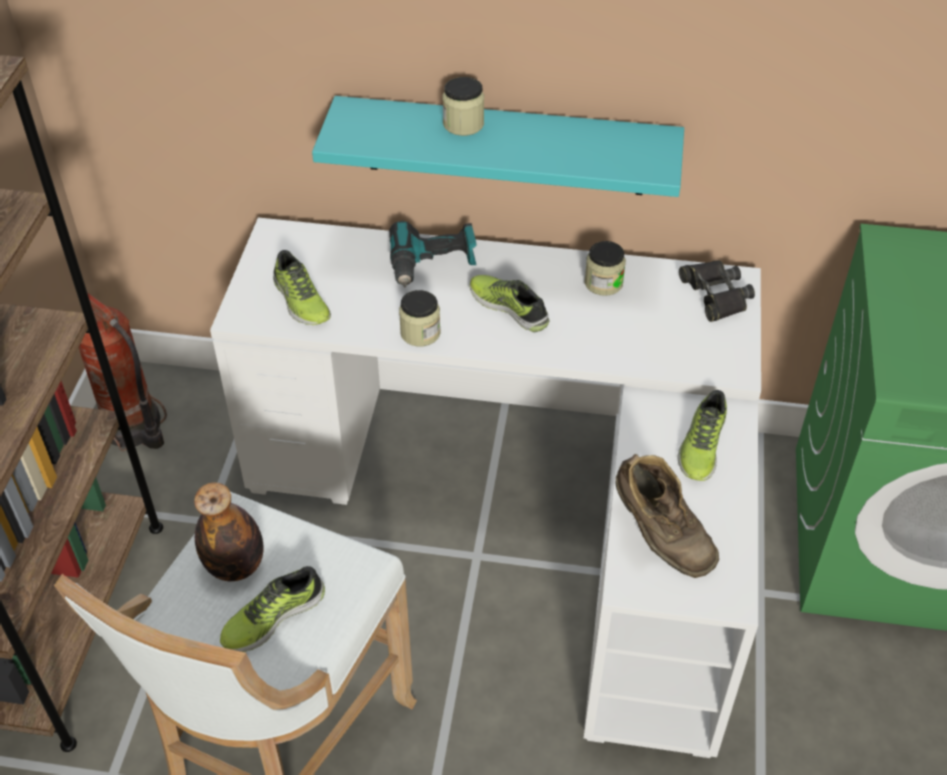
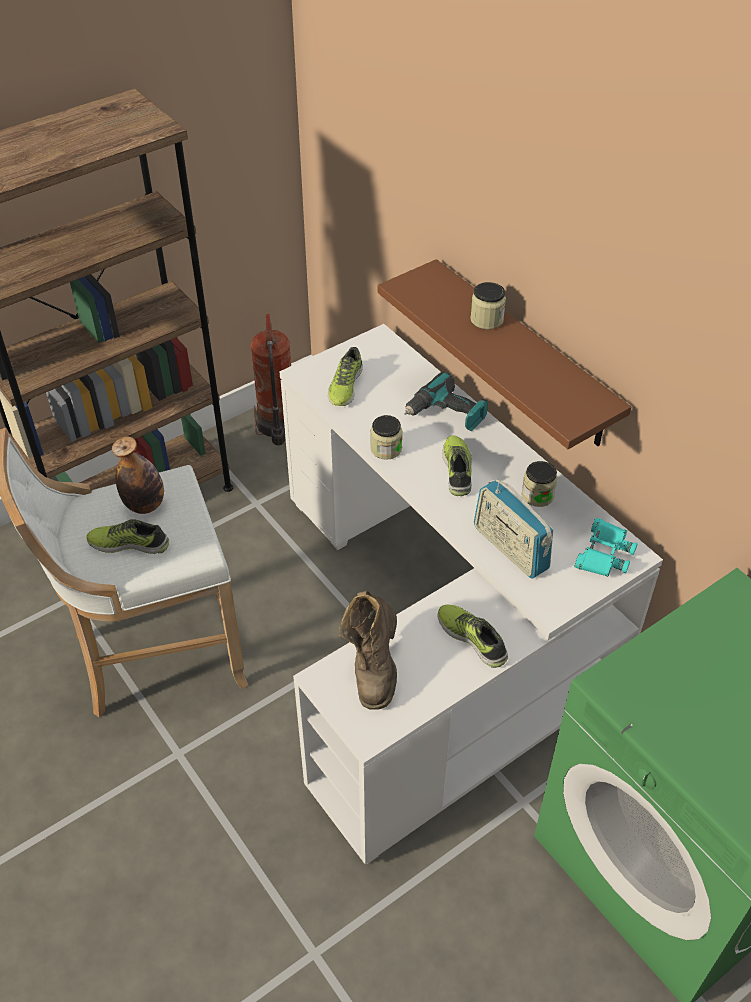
camera: 45 degrees right, 0 degrees up
(506, 146) = (523, 355): turquoise shelf -> brown shelf
(641, 344) = (510, 548): none -> radio
(701, 446) = (473, 638): shoe -> shoe turned 75 degrees clockwise
(715, 295) = (604, 554): black binoculars -> turquoise binoculars

